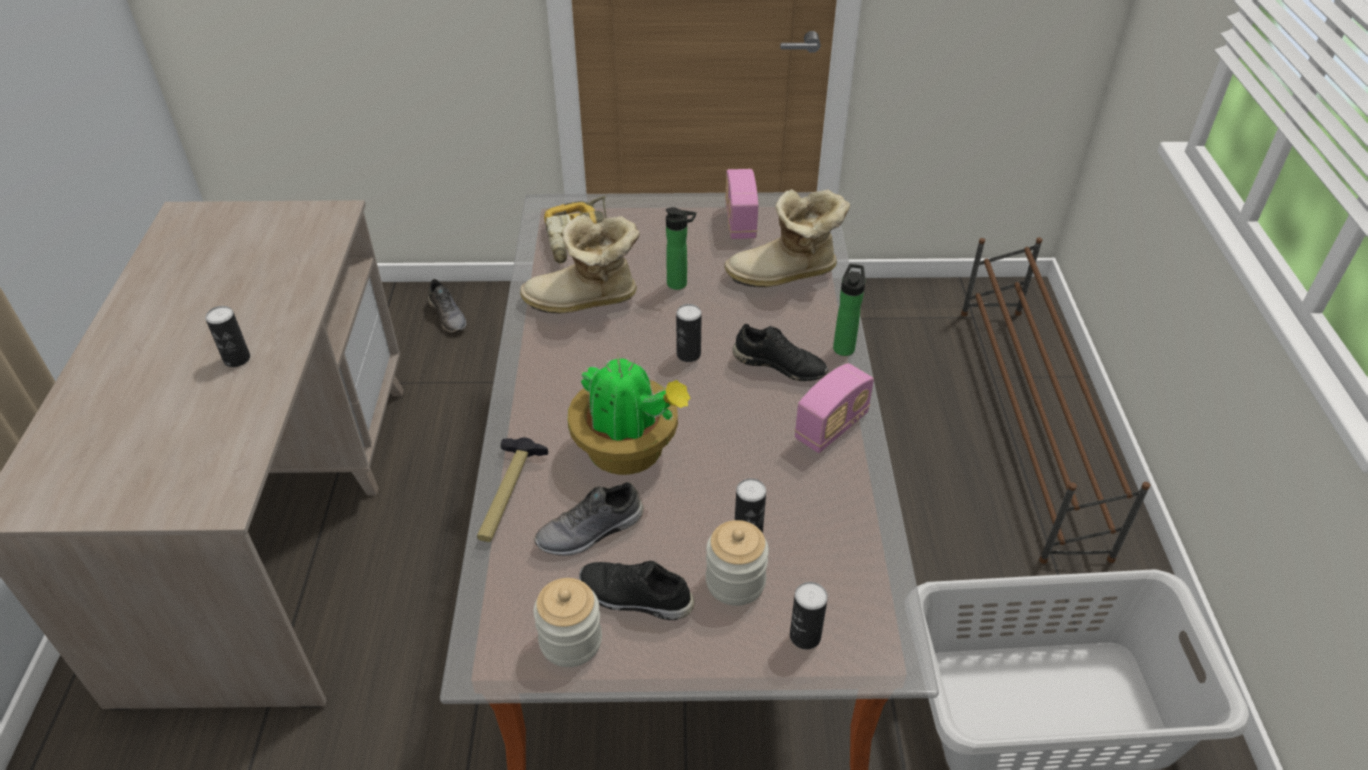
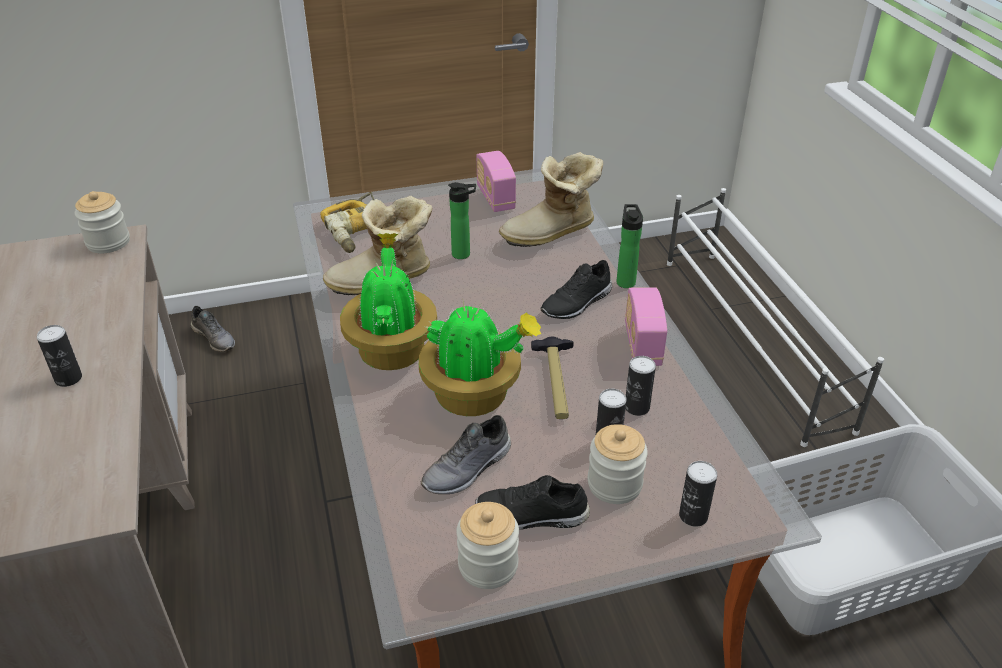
camera: 15 degrees left, 5 degrees down
(322, 215) = (108, 242): none -> jar
(508, 494) = (378, 452): hammer -> hammer (556, 382)
(564, 381) = (392, 348): none -> potted plant
(688, 354) = (495, 308): can -> can (637, 407)
(780, 364) = (577, 303): black shoe -> black shoe turned 135 degrees clockwise
(831, 427) = (642, 345): radio -> radio turned 150 degrees clockwise
(1028, 424) = (752, 340): brown shoe rack -> white shoe rack

